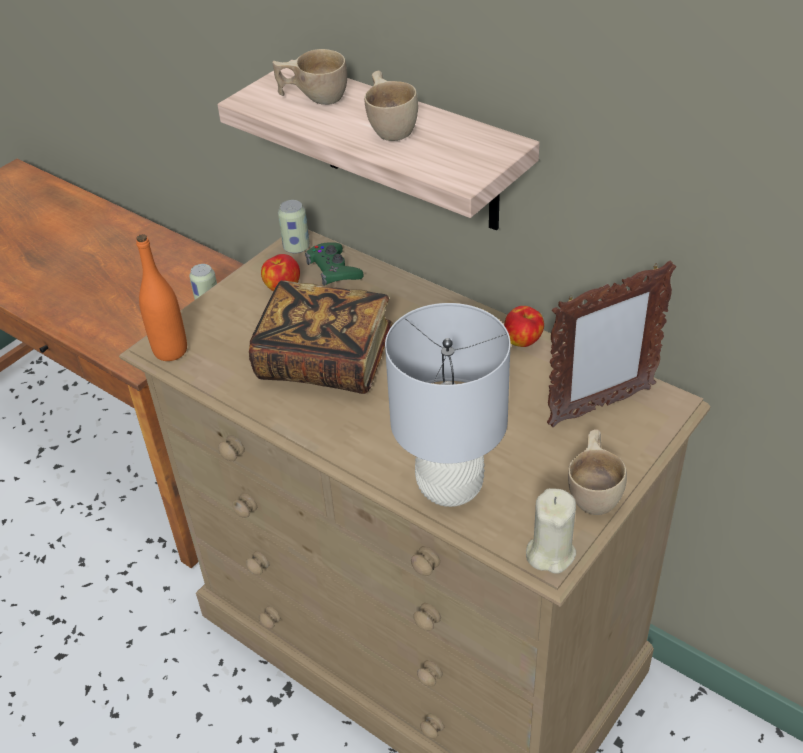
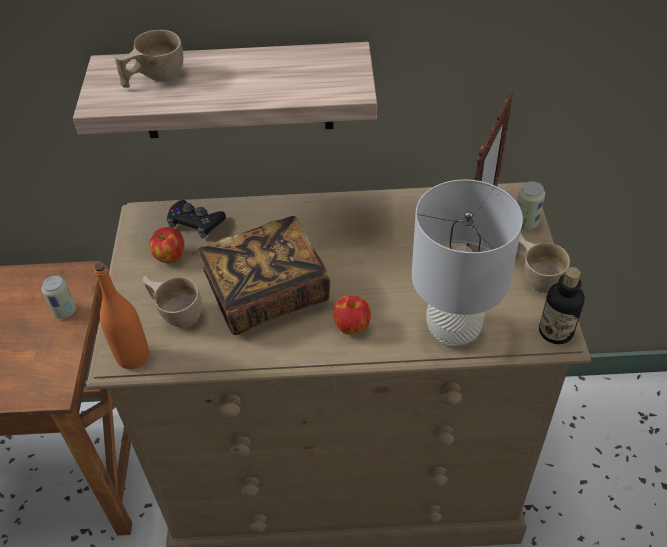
camera: 40 degrees left, 5 degrees up
(296, 247) = (146, 220): can -> can (525, 223)
(334, 270) = (196, 222): green game controller -> black game controller
(391, 126) = (248, 75): beige cup -> beige cup (176, 312)
(523, 341) = (387, 203): apple -> apple (352, 326)
(550, 553) = (555, 332): beige candle -> bottle

